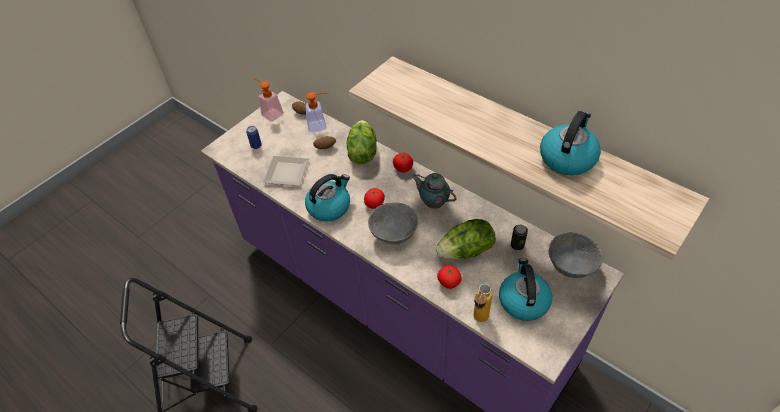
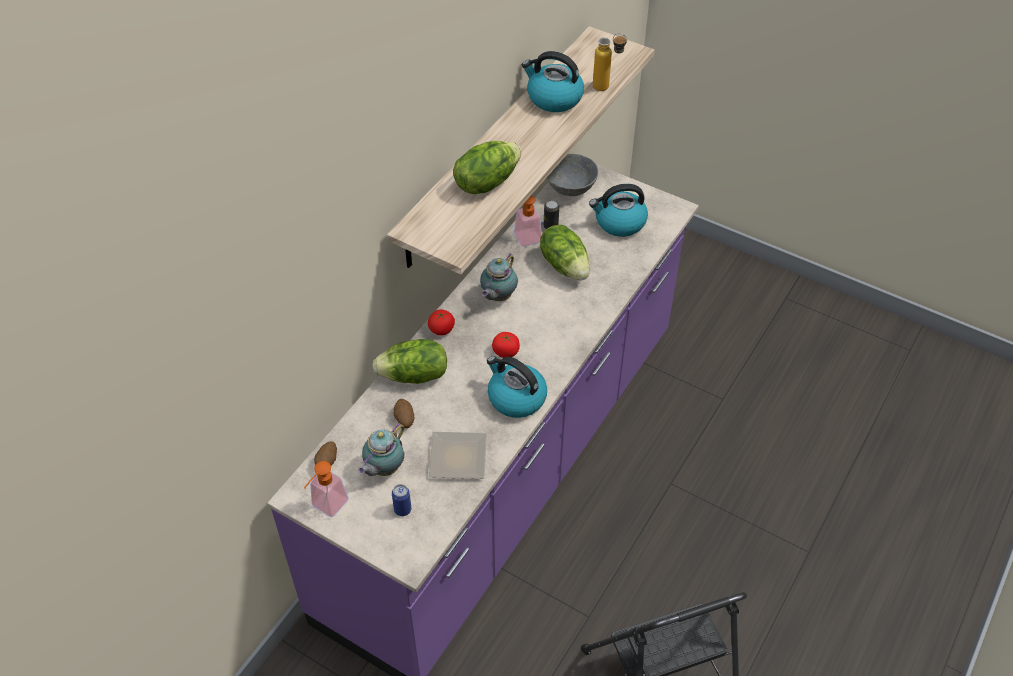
camera: 100 degrees left, 0 degrees up
(289, 137) = (383, 469): none -> teapot
(320, 125) = (356, 433): soap dispenser -> soap dispenser (525, 234)
(394, 234) = (551, 329): grey bowl -> none
(445, 107) = (486, 182): none -> lettuce
(449, 282) = (608, 278): tomato -> none
(479, 321) = (650, 254): bottle -> bottle (607, 88)

